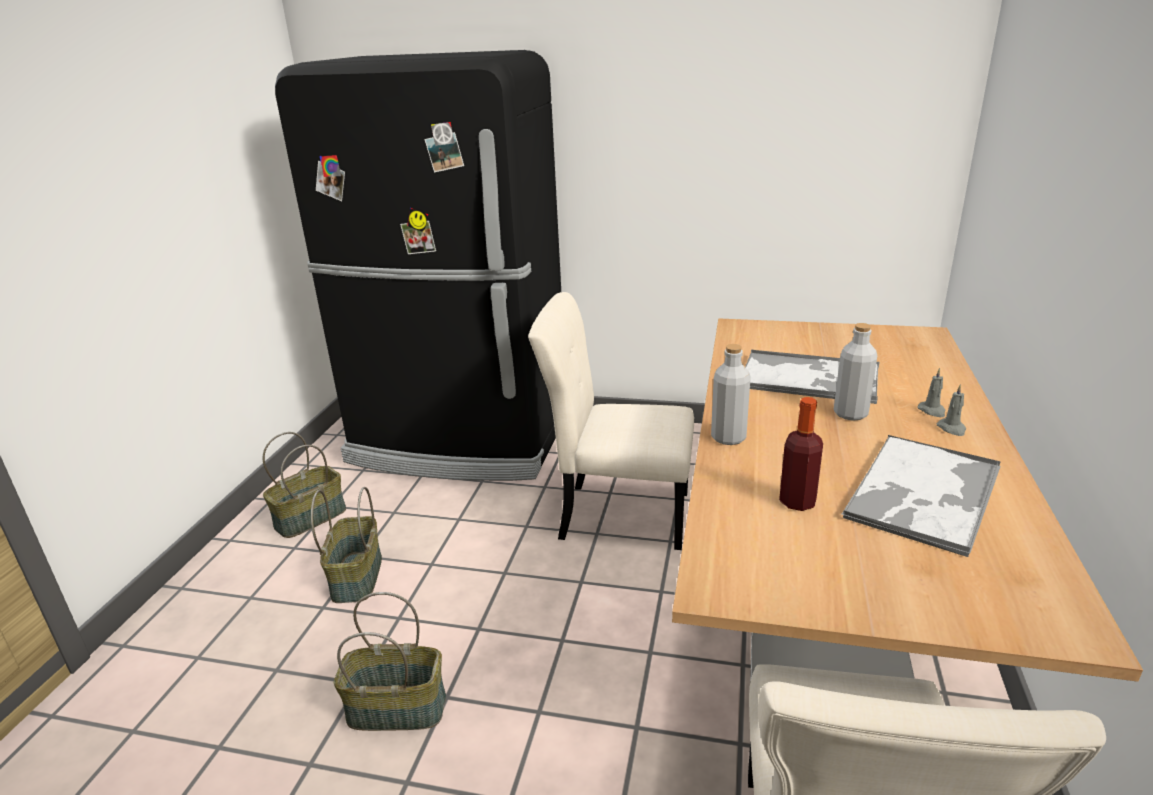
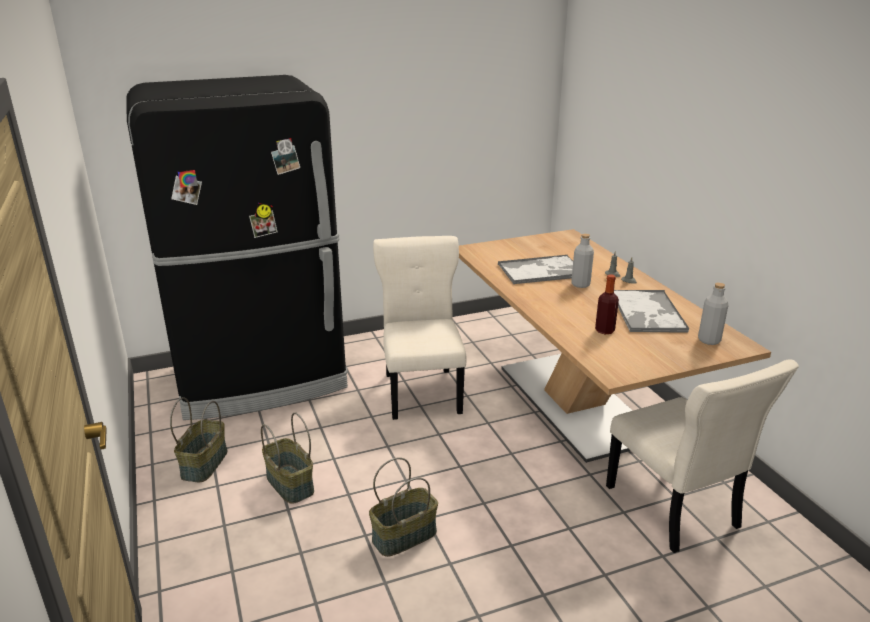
camera: 35 degrees left, 0 degrees up
(618, 514) = (422, 391): beige chair -> beige chair turned 105 degrees clockwise
(728, 437) = (540, 310): grey bottle -> grey bottle (709, 340)

